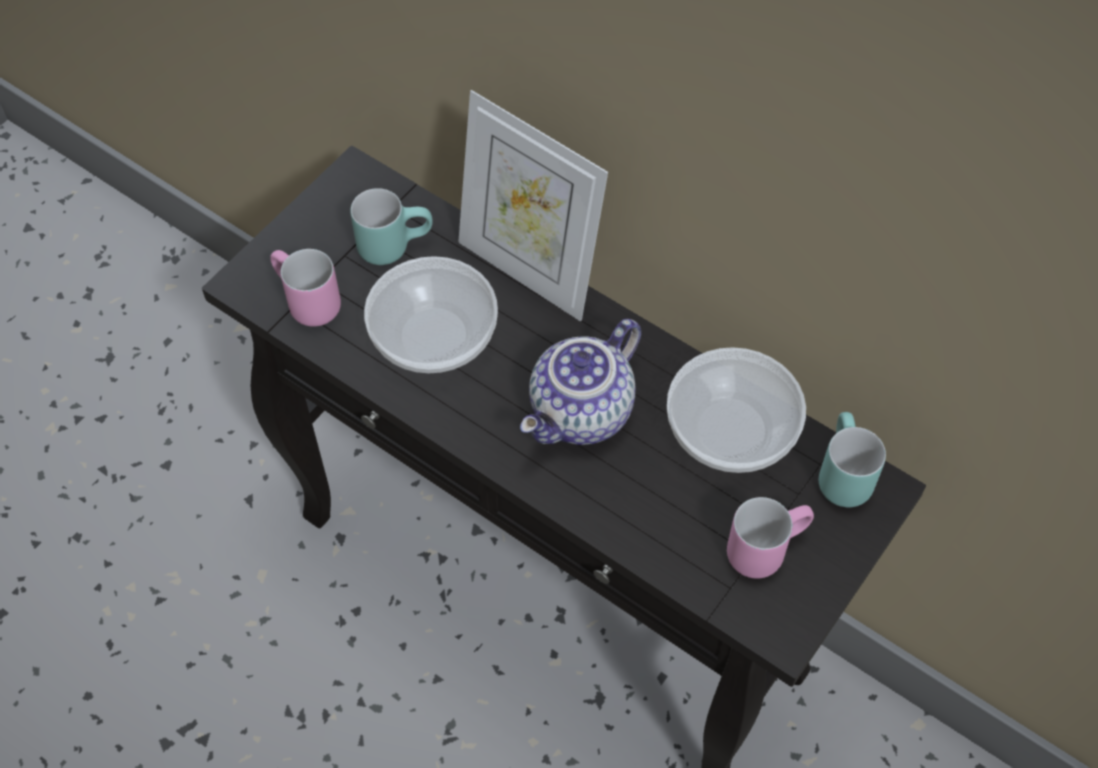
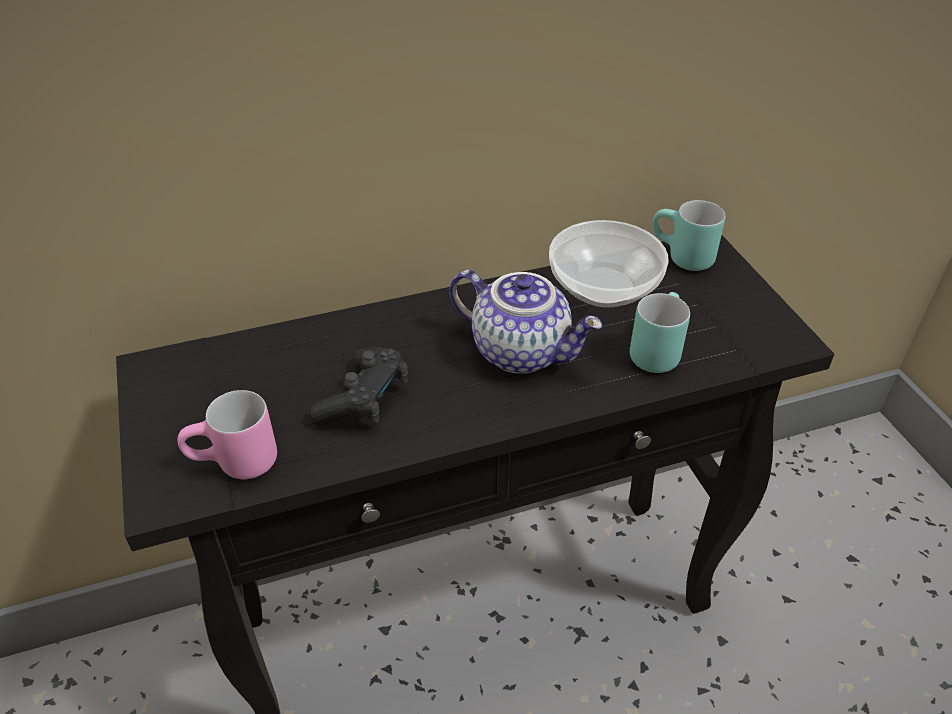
camera: 55 degrees left, 15 degrees down
(394, 243) = (246, 377): turquoise mug -> turquoise mug (654, 350)
(432, 338) = (364, 400): bowl -> black game controller
(529, 270) = (363, 316): picture frame -> none
(582, 414) = (522, 351): teapot -> teapot turned 45 degrees counterclockwise
(764, 546) = (714, 316): pink mug -> none

